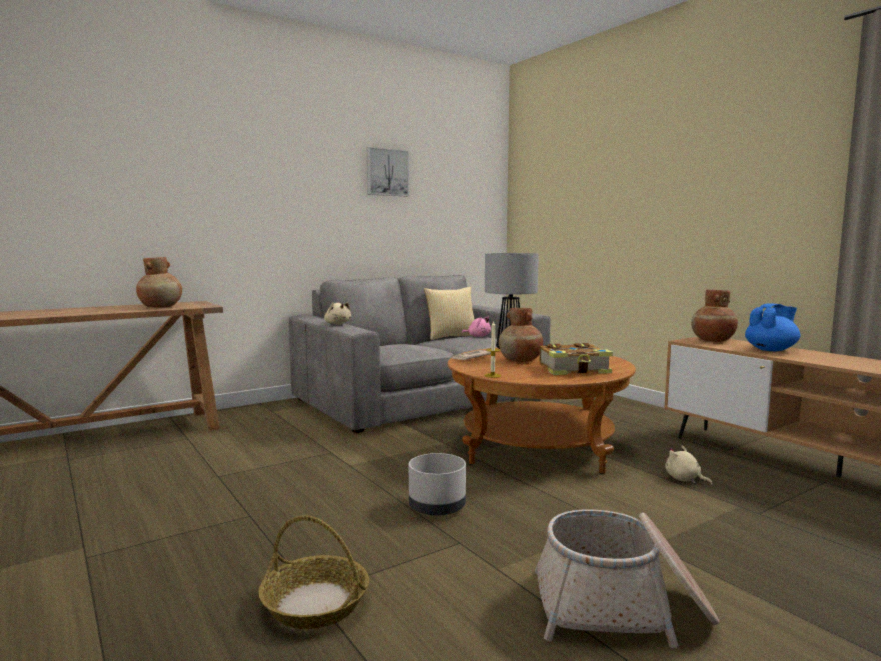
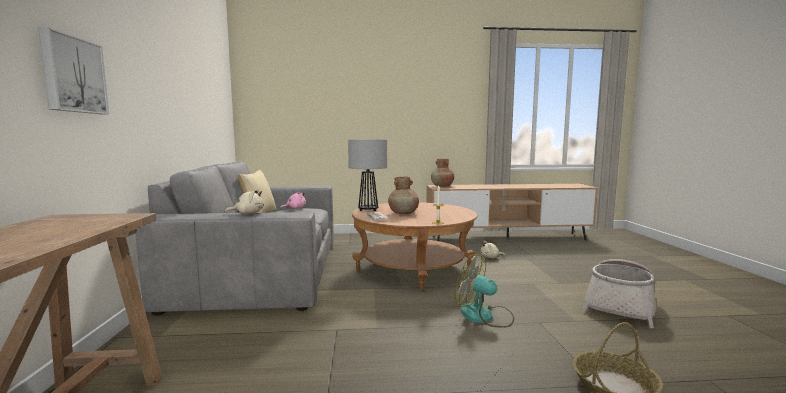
camera: 60 degrees left, 0 degrees up
(161, 307) = (66, 229): brown vase -> none
(386, 172) = (178, 59): picture -> picture (72, 75)
(436, 507) = (484, 316): grey planter -> fan
(575, 370) = (445, 211): book -> none
(771, 350) = (475, 186): blue teapot -> none

